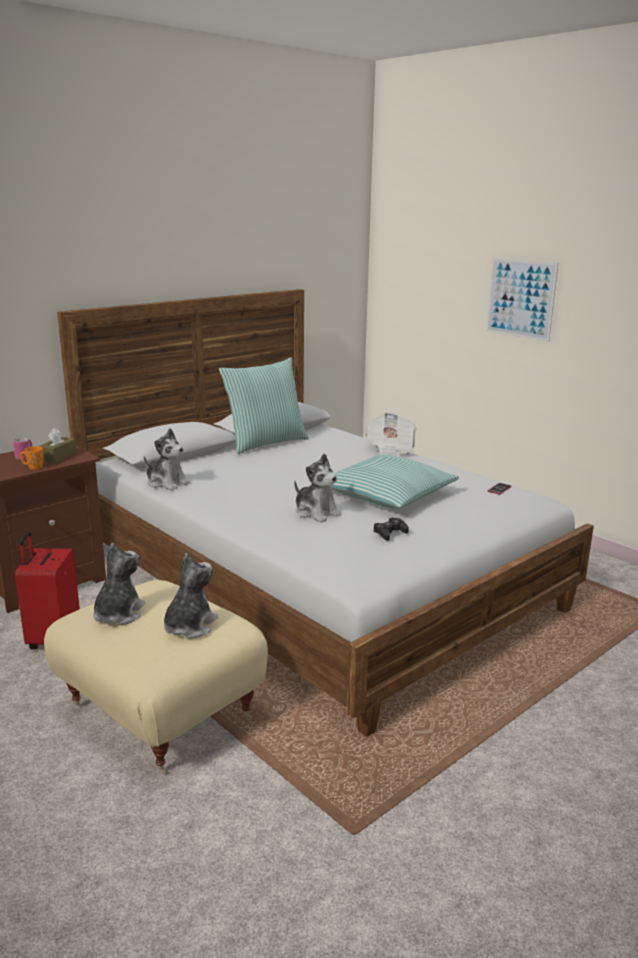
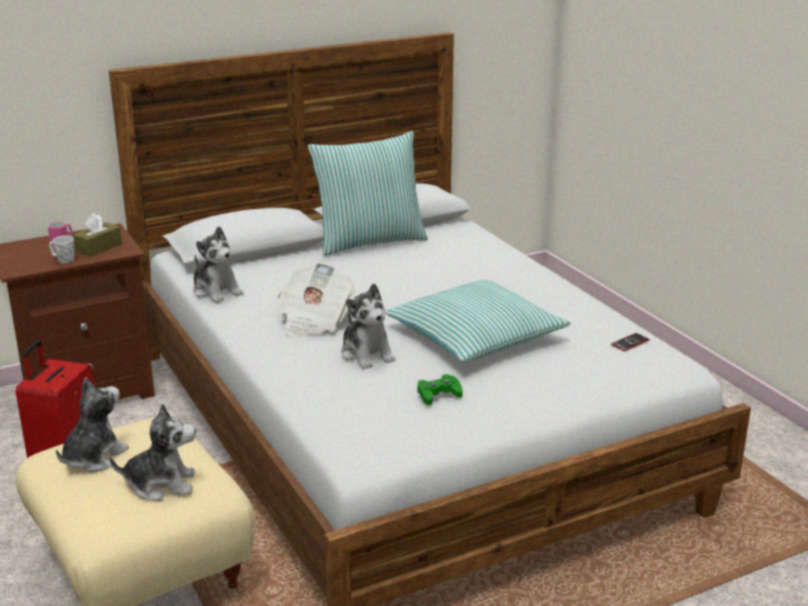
camera: 15 degrees right, 5 degrees up
(32, 467) = (63, 260): orange mug -> white mug
(189, 626) = (161, 484): plush toy -> plush toy turned 45 degrees clockwise
(390, 533) = (438, 394): black game controller -> green game controller
(391, 449) = (525, 265): newspaper -> newspaper (314, 320)
(520, 298) = (733, 67): picture -> none

